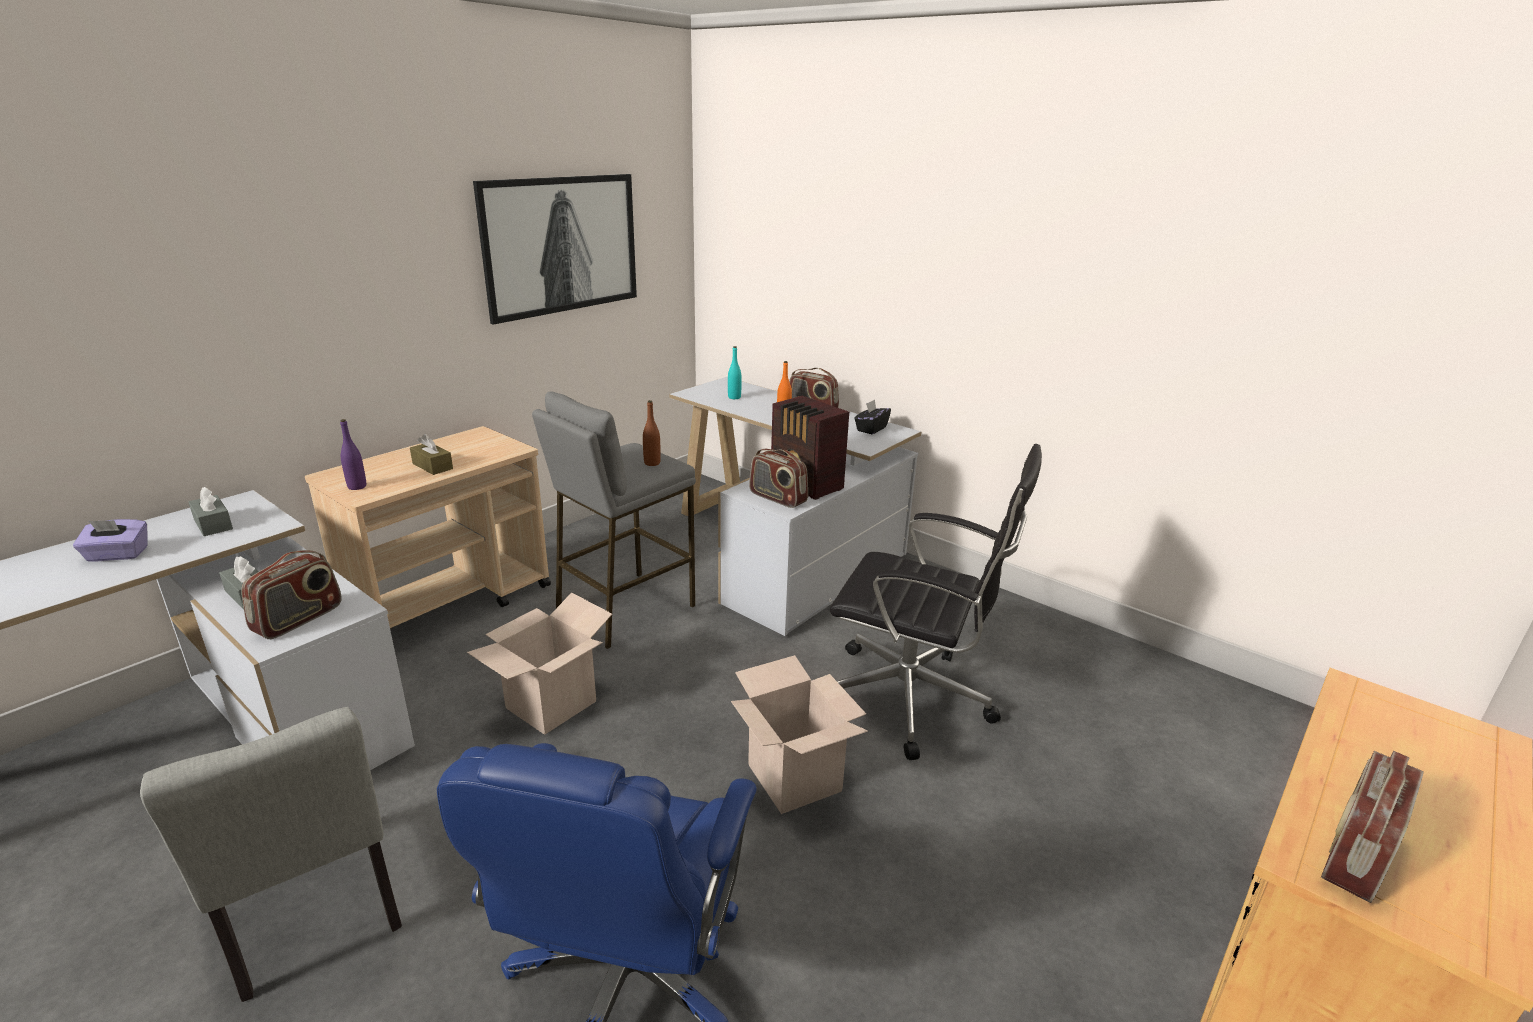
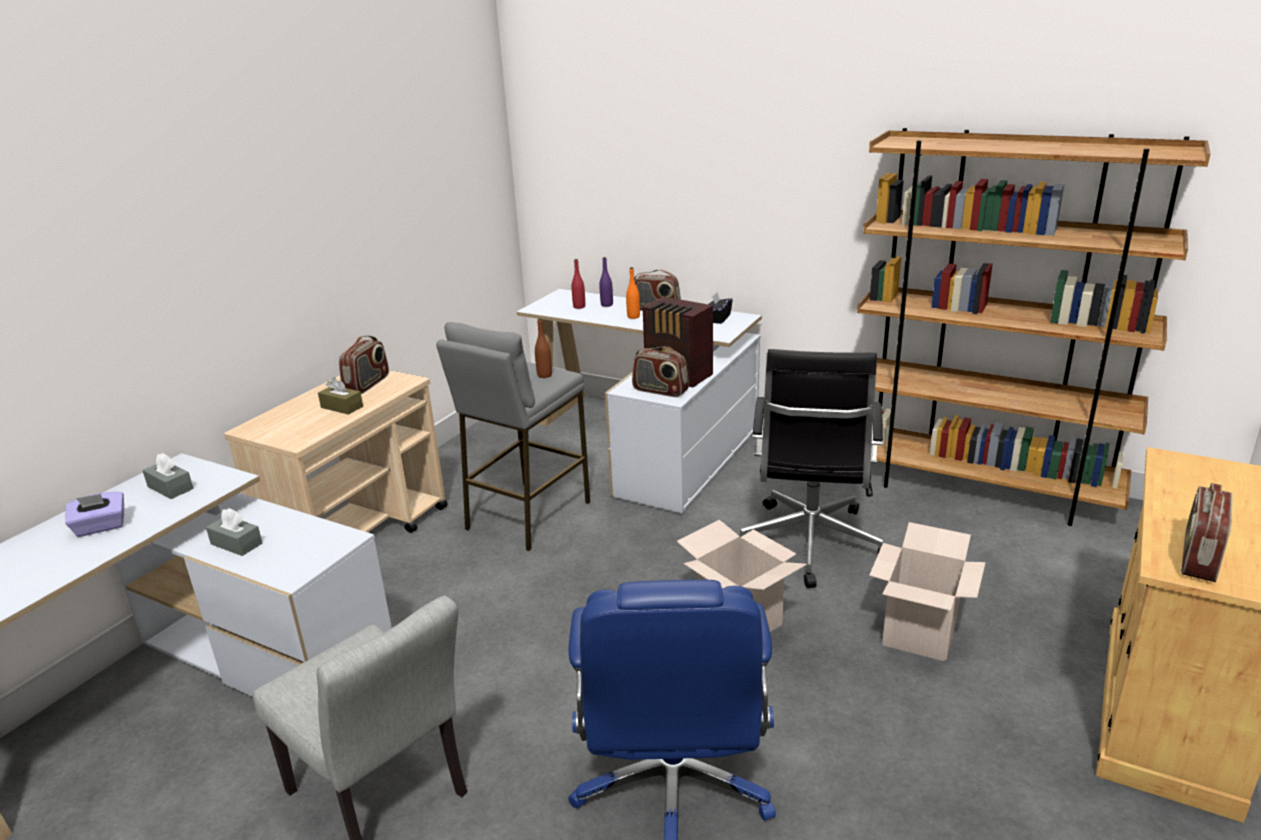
camera: 10 degrees left, 0 degrees up
(298, 619) = (299, 555): radio -> radio (367, 384)
(357, 487) = (284, 435): purple bottle -> purple bottle (607, 305)
(551, 704) = (502, 604): cardboard box -> cardboard box (919, 634)
(561, 245) = (407, 183): picture -> none
(734, 397) = (579, 307): turquoise bottle -> red bottle
(911, 699) = (809, 545): black office chair -> black office chair turned 90 degrees clockwise
(1137, 667) = (980, 489): none -> brown bookcase

